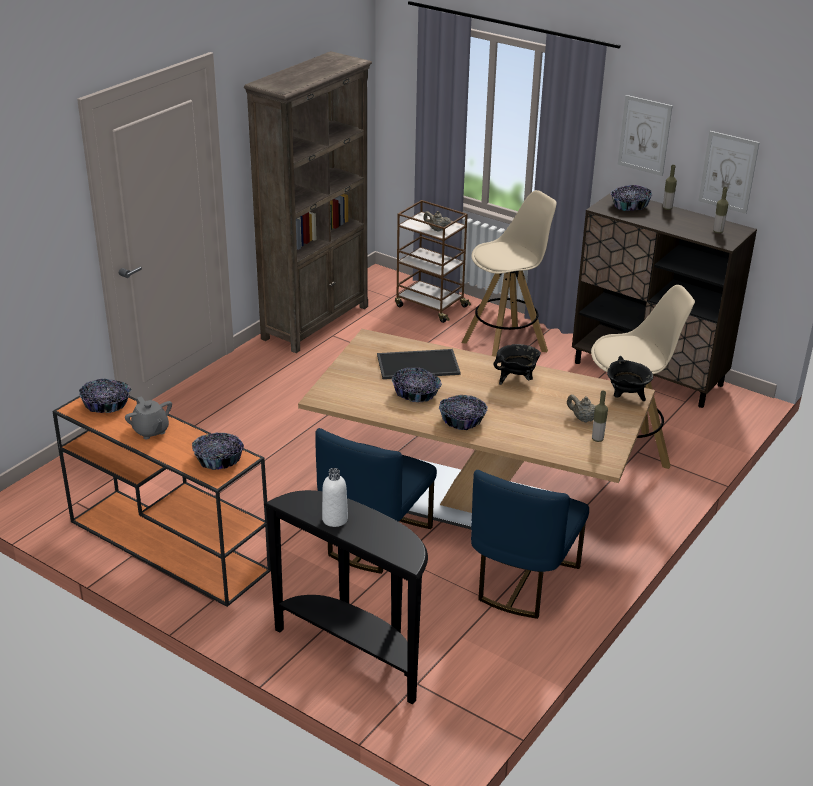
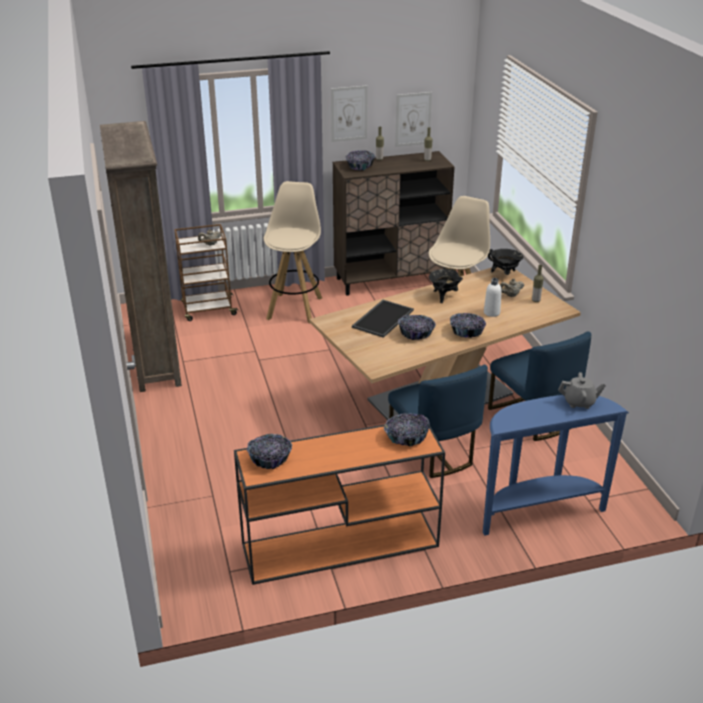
camera: 50 degrees left, 0 degrees up
(151, 431) = (333, 452): grey teapot -> grey teapot (579, 402)
(335, 519) = (541, 415): white bottle -> white bottle (491, 313)
(355, 652) = (538, 511): black console table -> blue console table

